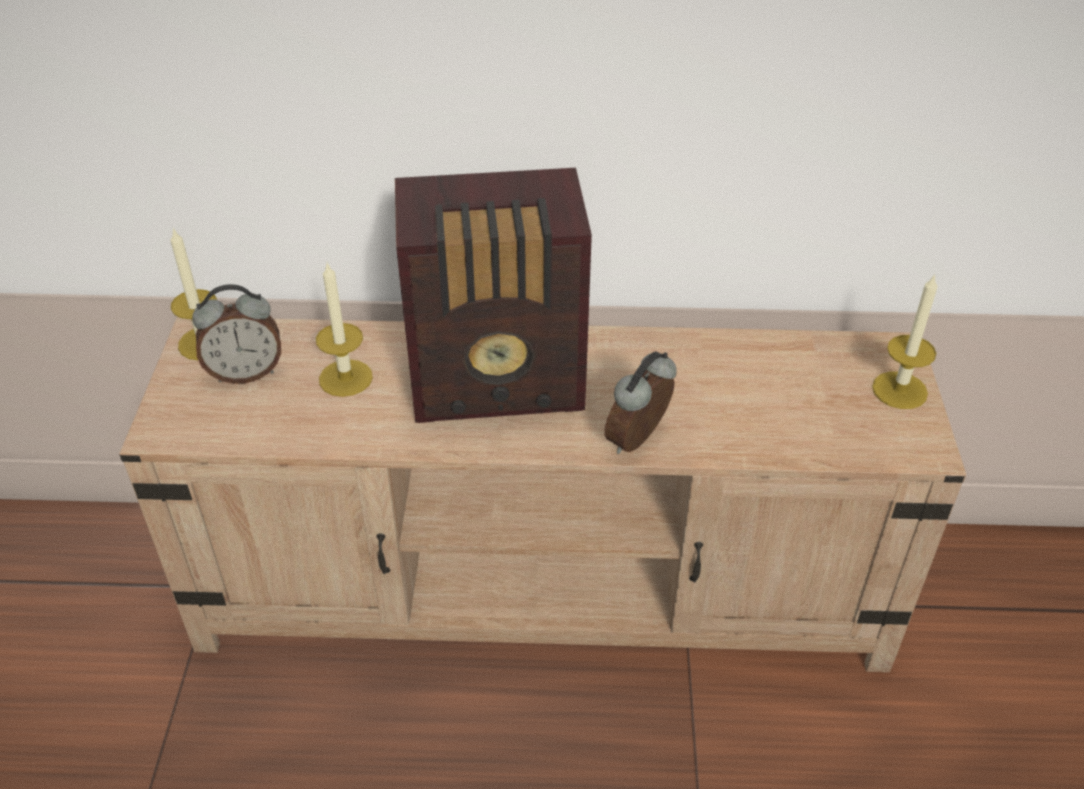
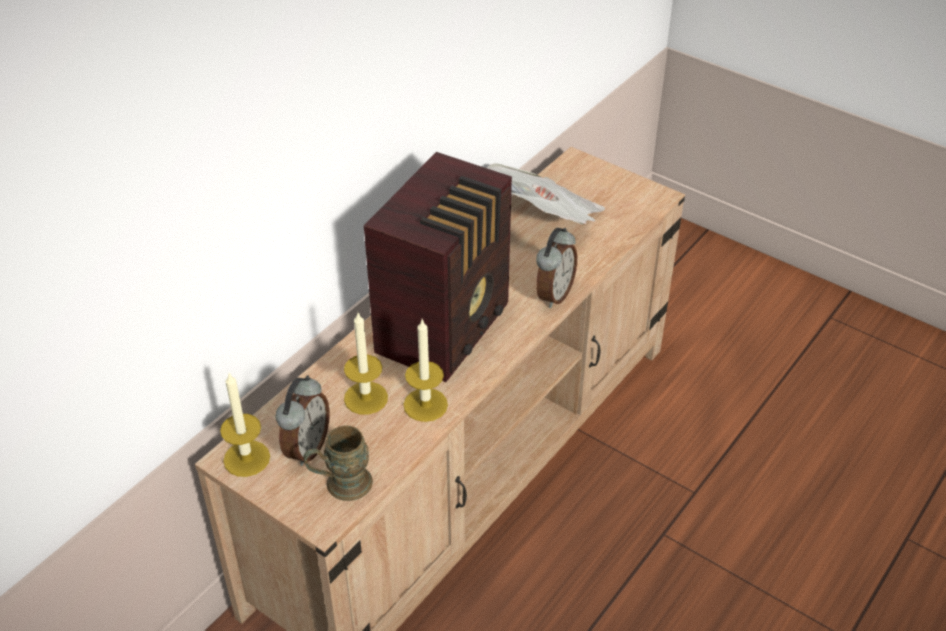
camera: 55 degrees left, 0 degrees up
(212, 420) = (340, 485): none -> brown mug
(639, 441) = (553, 294): alarm clock -> alarm clock turned 135 degrees counterclockwise
(762, 374) = (546, 219): none -> newspaper
(899, 390) = (607, 179): candle -> candle (425, 405)

